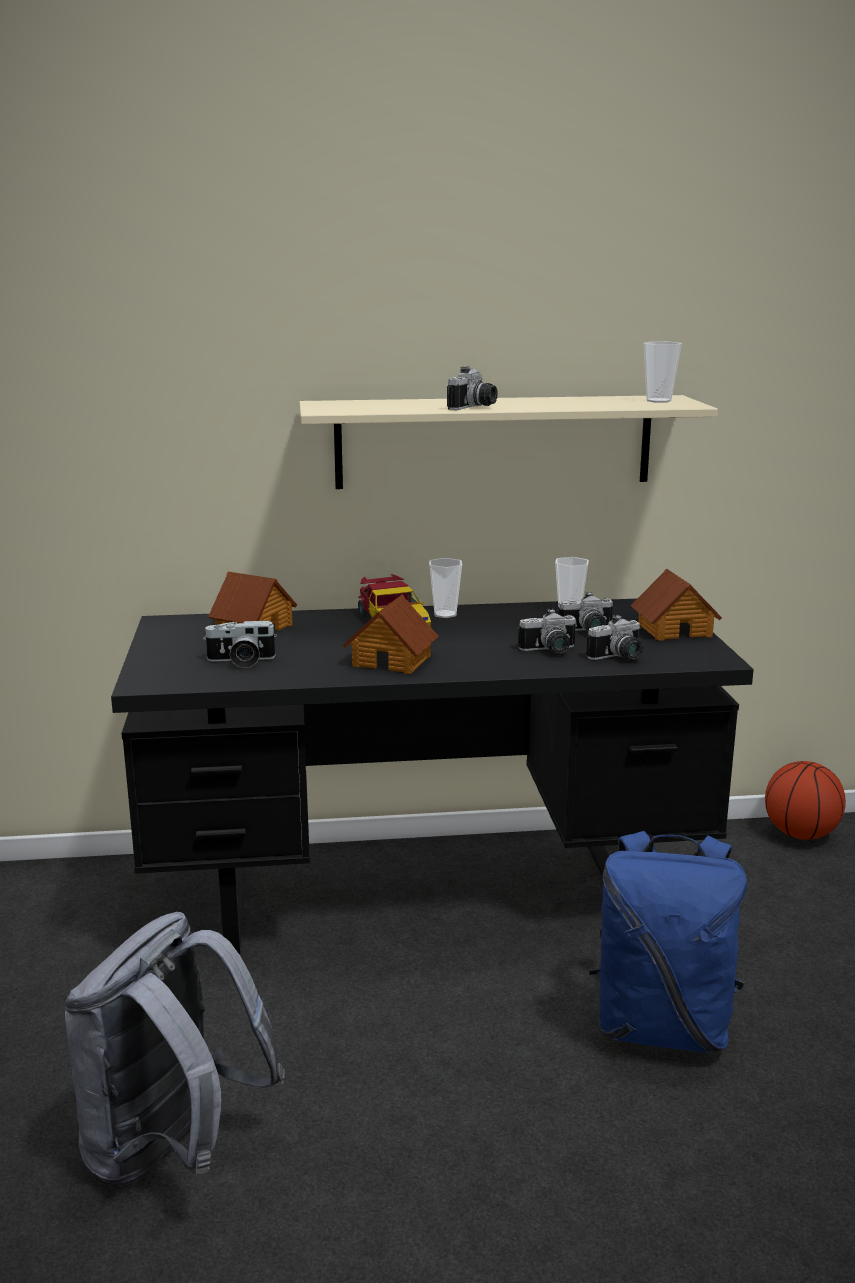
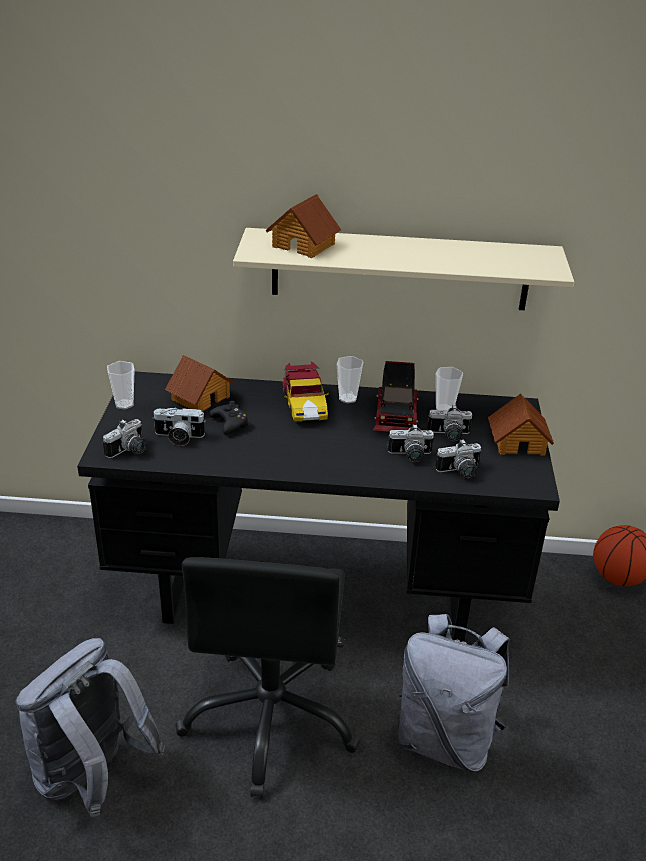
camera: 10 degrees right, 15 degrees up
(304, 645) = (230, 423): none -> black game controller
(392, 660) = (288, 451): toy house -> toy house (304, 245)
(414, 1039) = (271, 718): none -> black office chair
(474, 407) = (375, 258): camera -> camera (130, 451)
(513, 621) = (397, 414): none -> toy truck
(658, 401) = (533, 259): cup -> cup (124, 404)
(662, 1027) = (446, 739): blue backpack -> grey backpack

